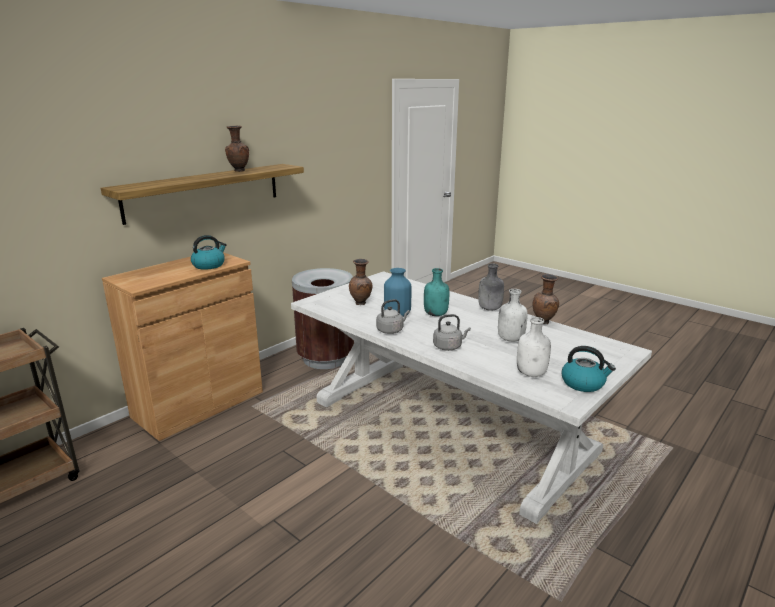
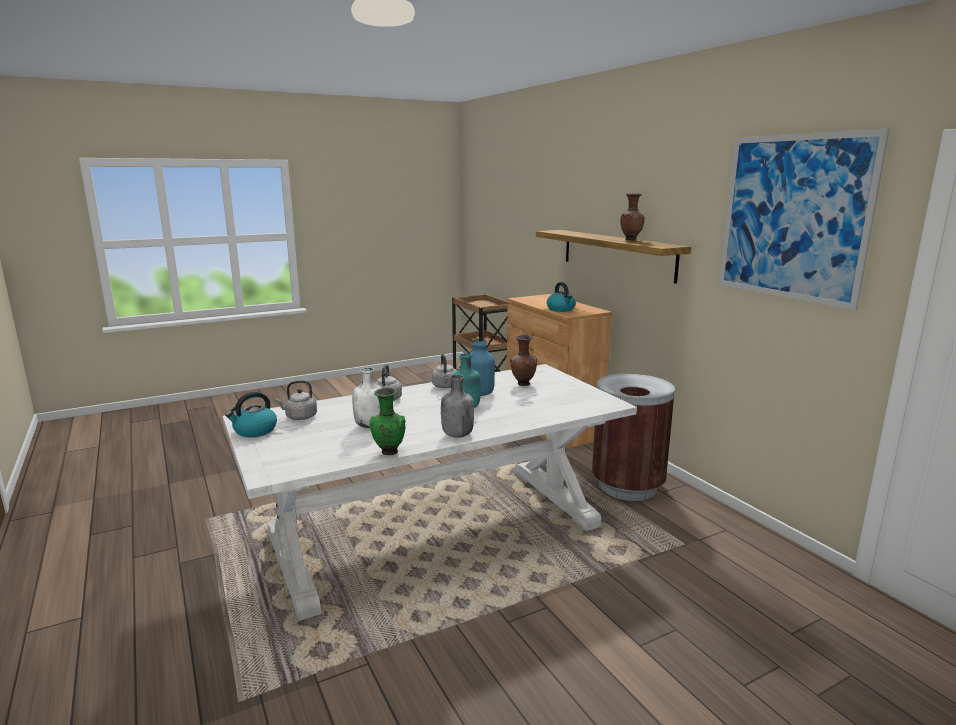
camera: 110 degrees right, 5 degrees down
(343, 129) = (793, 217): none -> picture
(532, 373) = (299, 417): white bottle -> grey kettle
(544, 322) = (388, 453): brown vase -> green vase

